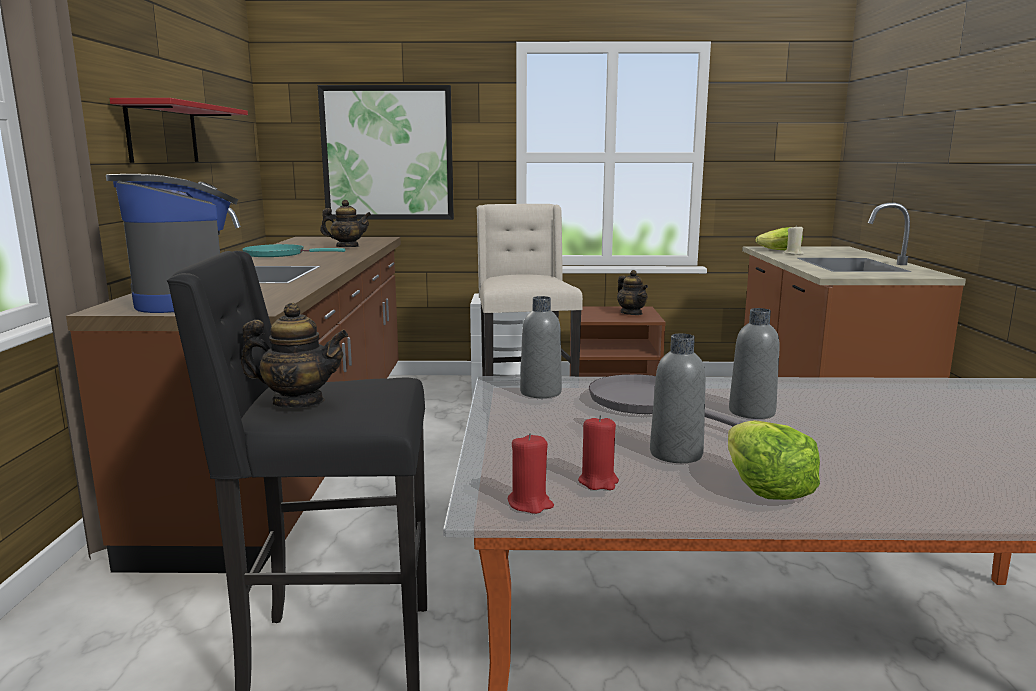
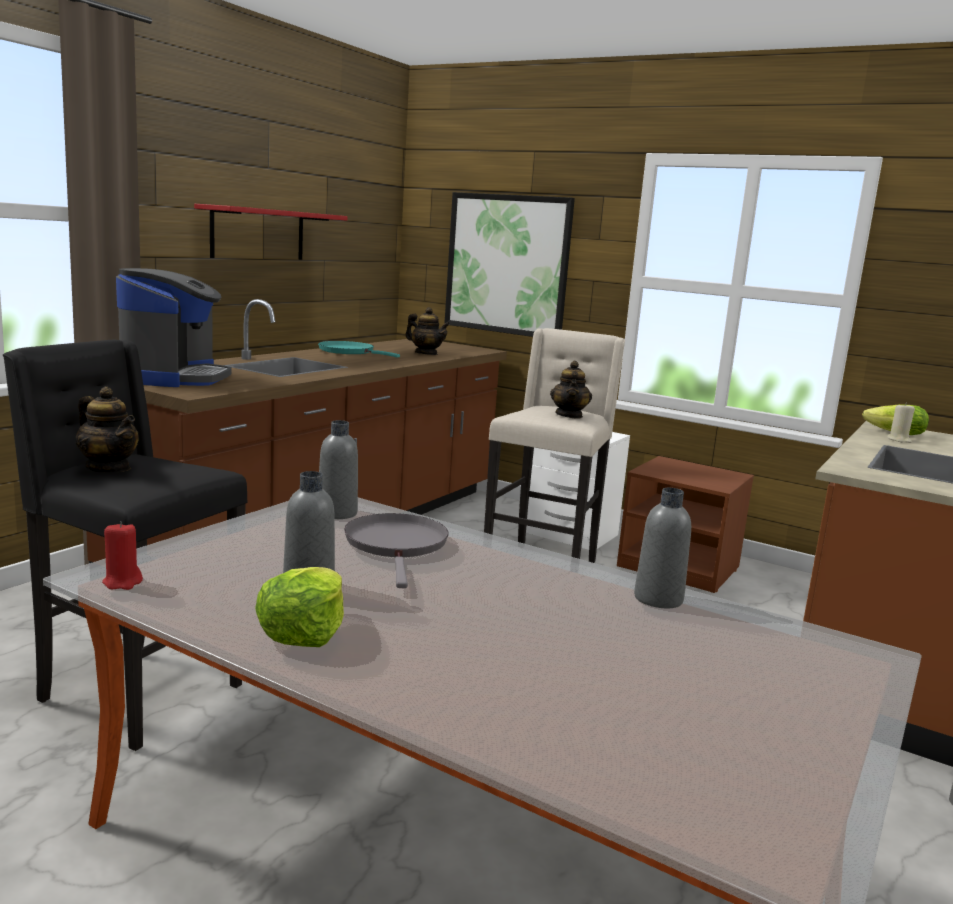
camera: 30 degrees right, 0 degrees up
(598, 481) = (201, 585): red candle -> none
(631, 313) = (710, 477): teapot -> teapot (569, 415)
(751, 412) = (466, 579): grey bottle -> grey bottle (658, 599)

